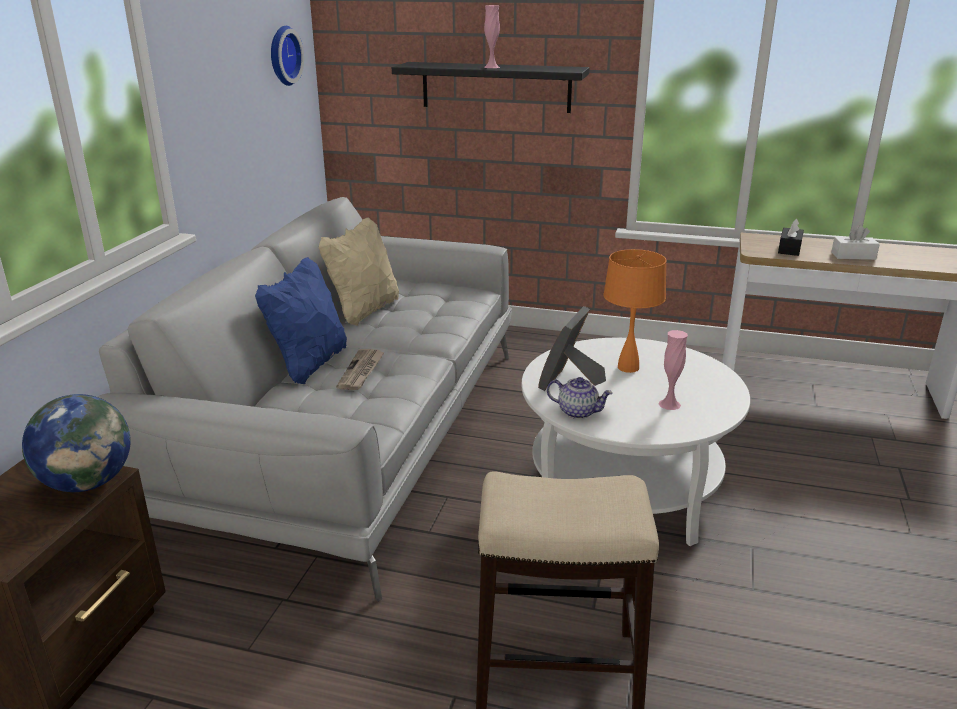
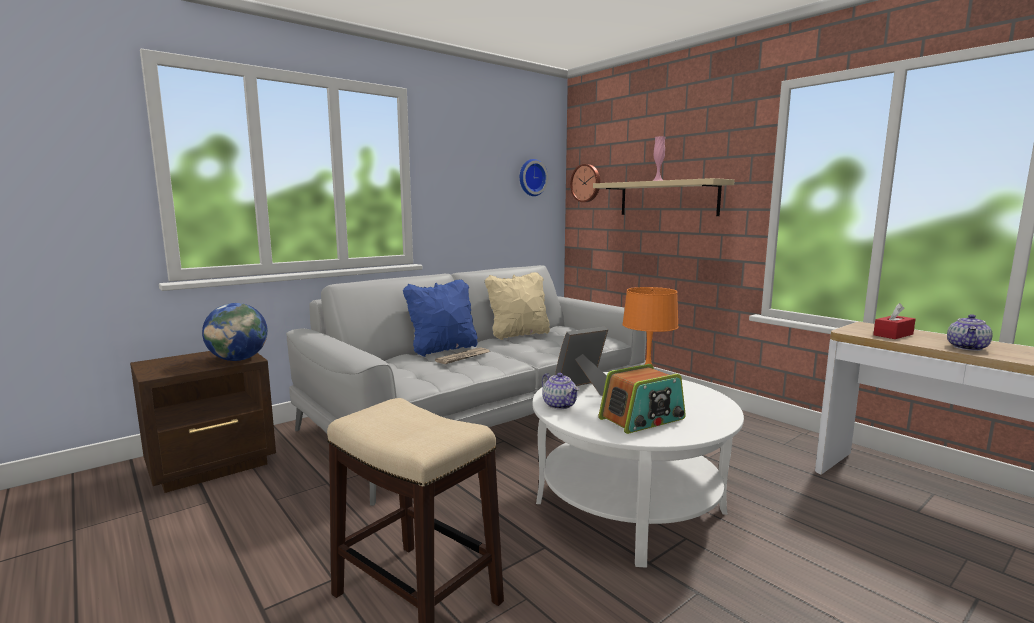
camera: 35 degrees right, 15 degrees down
(356, 57) = (586, 183): none -> wall clock
(496, 87) = (667, 198): black shelf -> beige shelf
(669, 404) = (642, 419): pink vase -> radio
(789, 249) = (893, 335): black tissue box -> red tissue box
(853, 256) = (968, 348): white tissue box -> teapot

